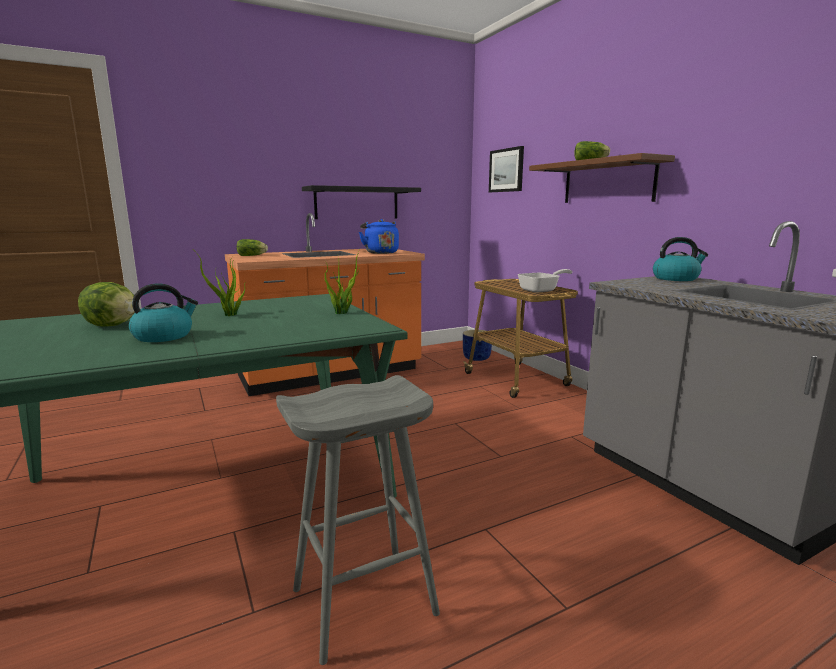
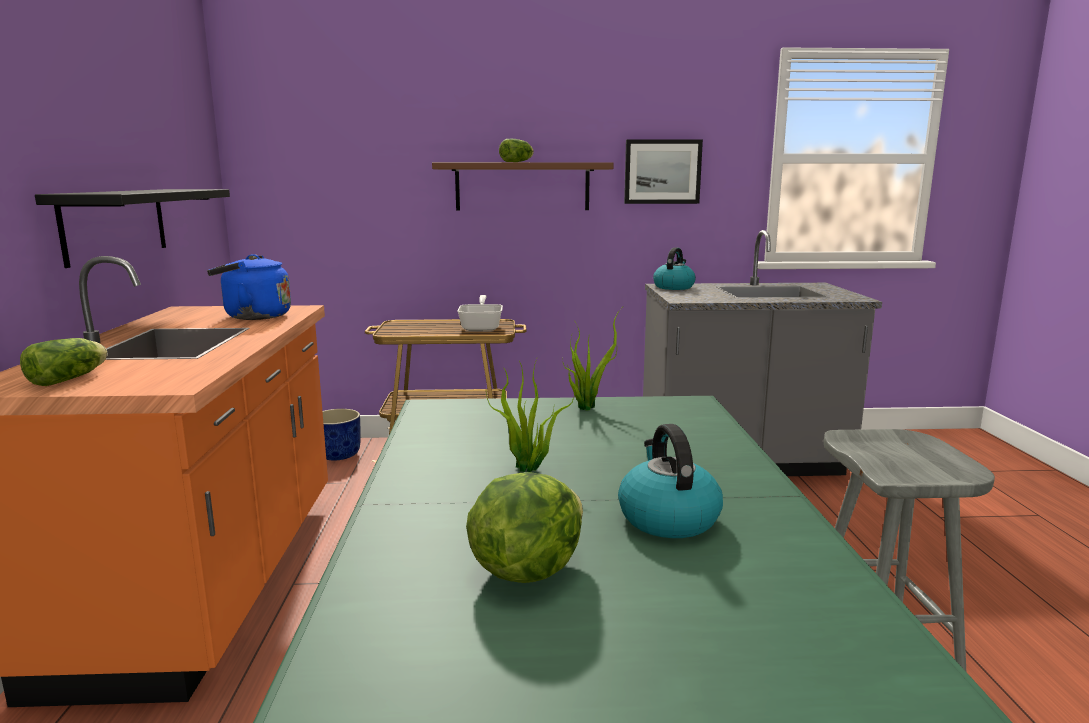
camera: 65 degrees left, 0 degrees up
(506, 170) = (322, 160): picture -> picture (662, 171)

